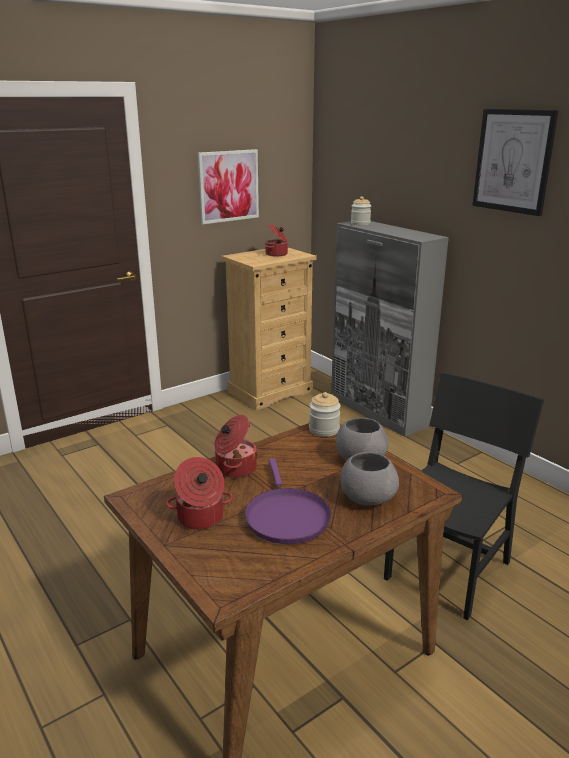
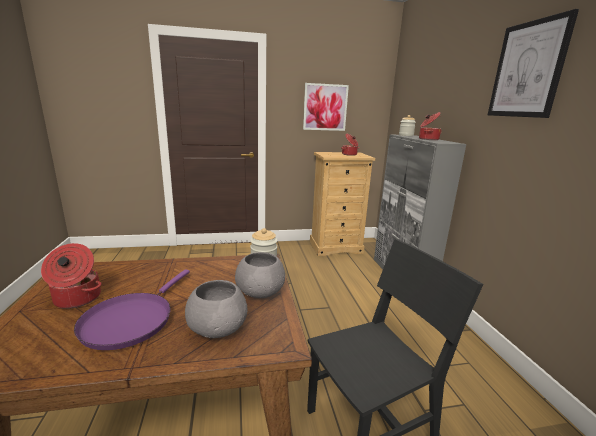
camera: 25 degrees right, 5 degrees down
(235, 468) = (160, 270): cooking pot -> cooking pot (428, 139)

